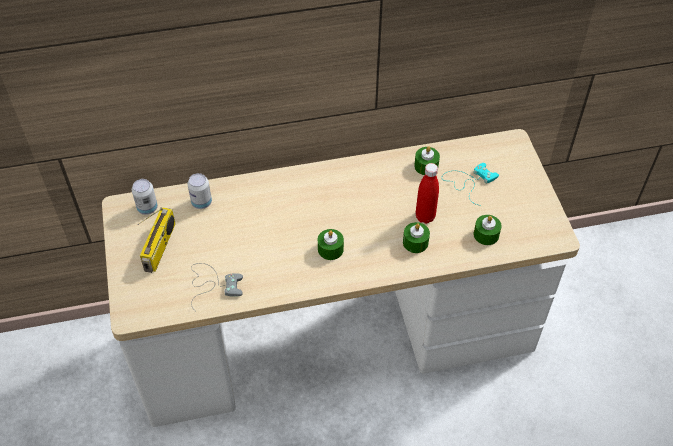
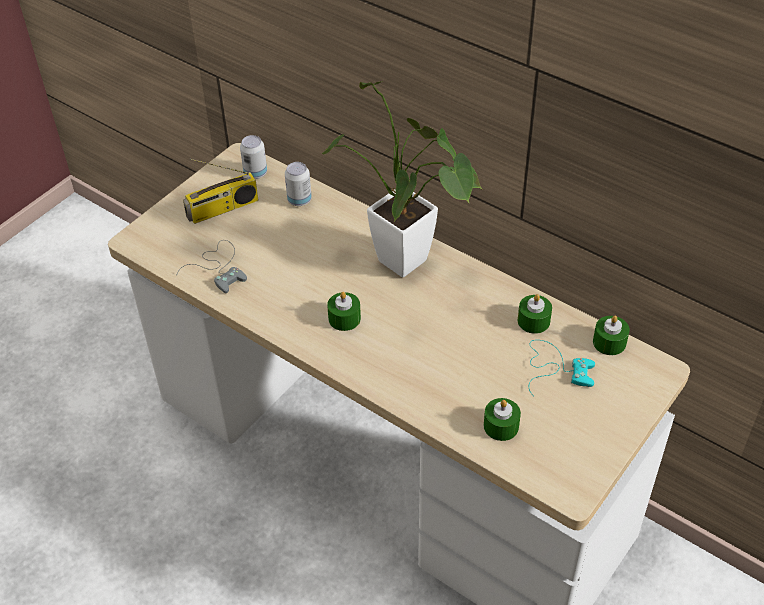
camera: 50 degrees right, 5 degrees down
(324, 190) = (410, 267): none -> potted plant
(415, 242) = (424, 375): green candle -> green candle (609, 342)
(425, 217) = (466, 362): red bottle -> none

